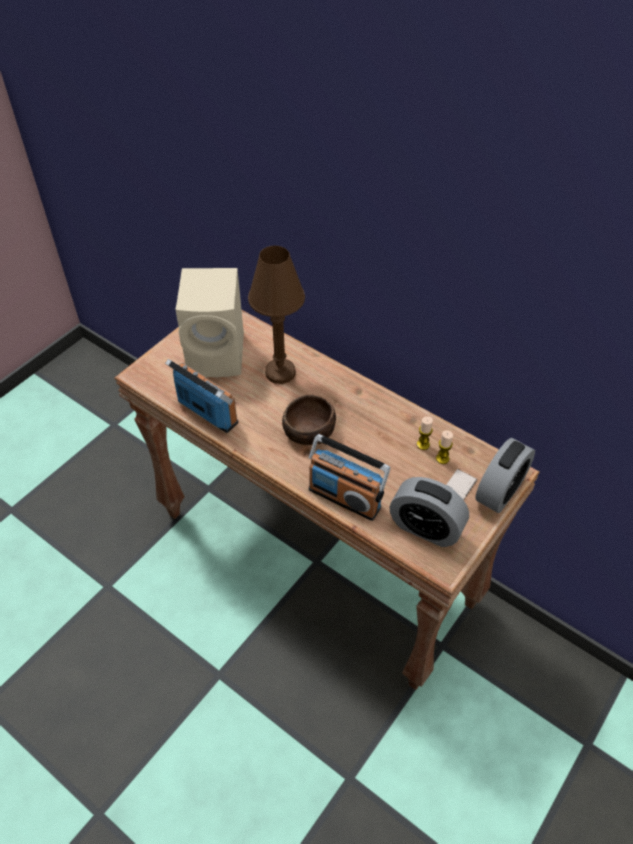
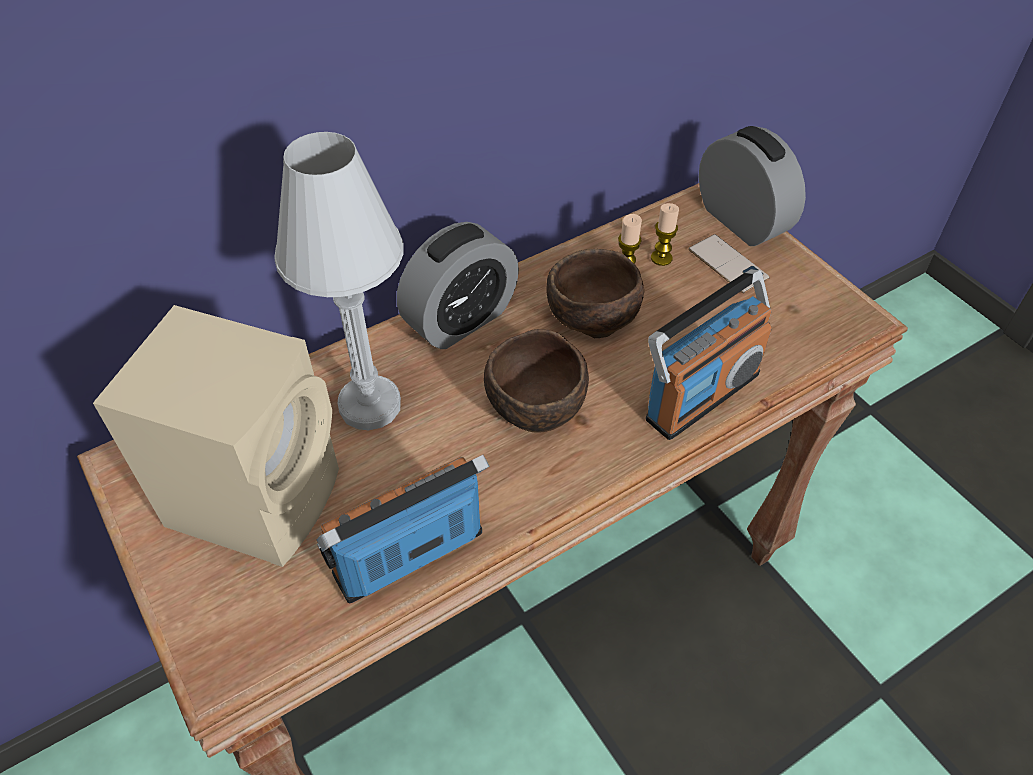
camera: 70 degrees left, 0 degrees up
(280, 372) = (370, 405): brown table lamp -> white table lamp
(381, 437) = (590, 313): none -> brown bowl
(425, 528) = (787, 317): alarm clock -> alarm clock (461, 320)

